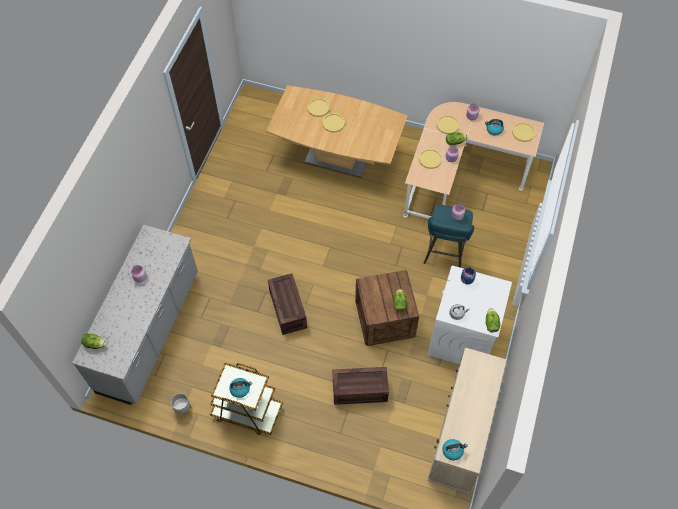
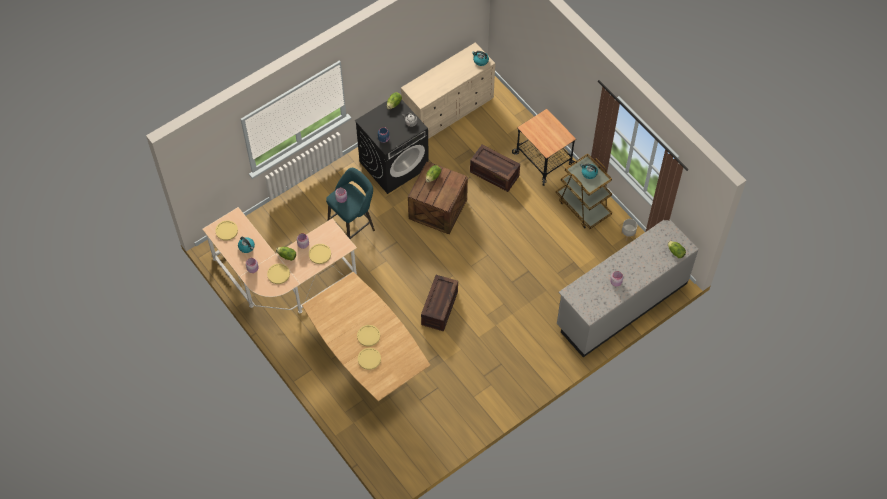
camera: 145 degrees left, 0 degrees up
(287, 309) = (505, 259): crate -> crate (440, 309)
(322, 441) = (544, 159): none -> cart
(462, 337) = (394, 164): white washing machine -> black washing machine

